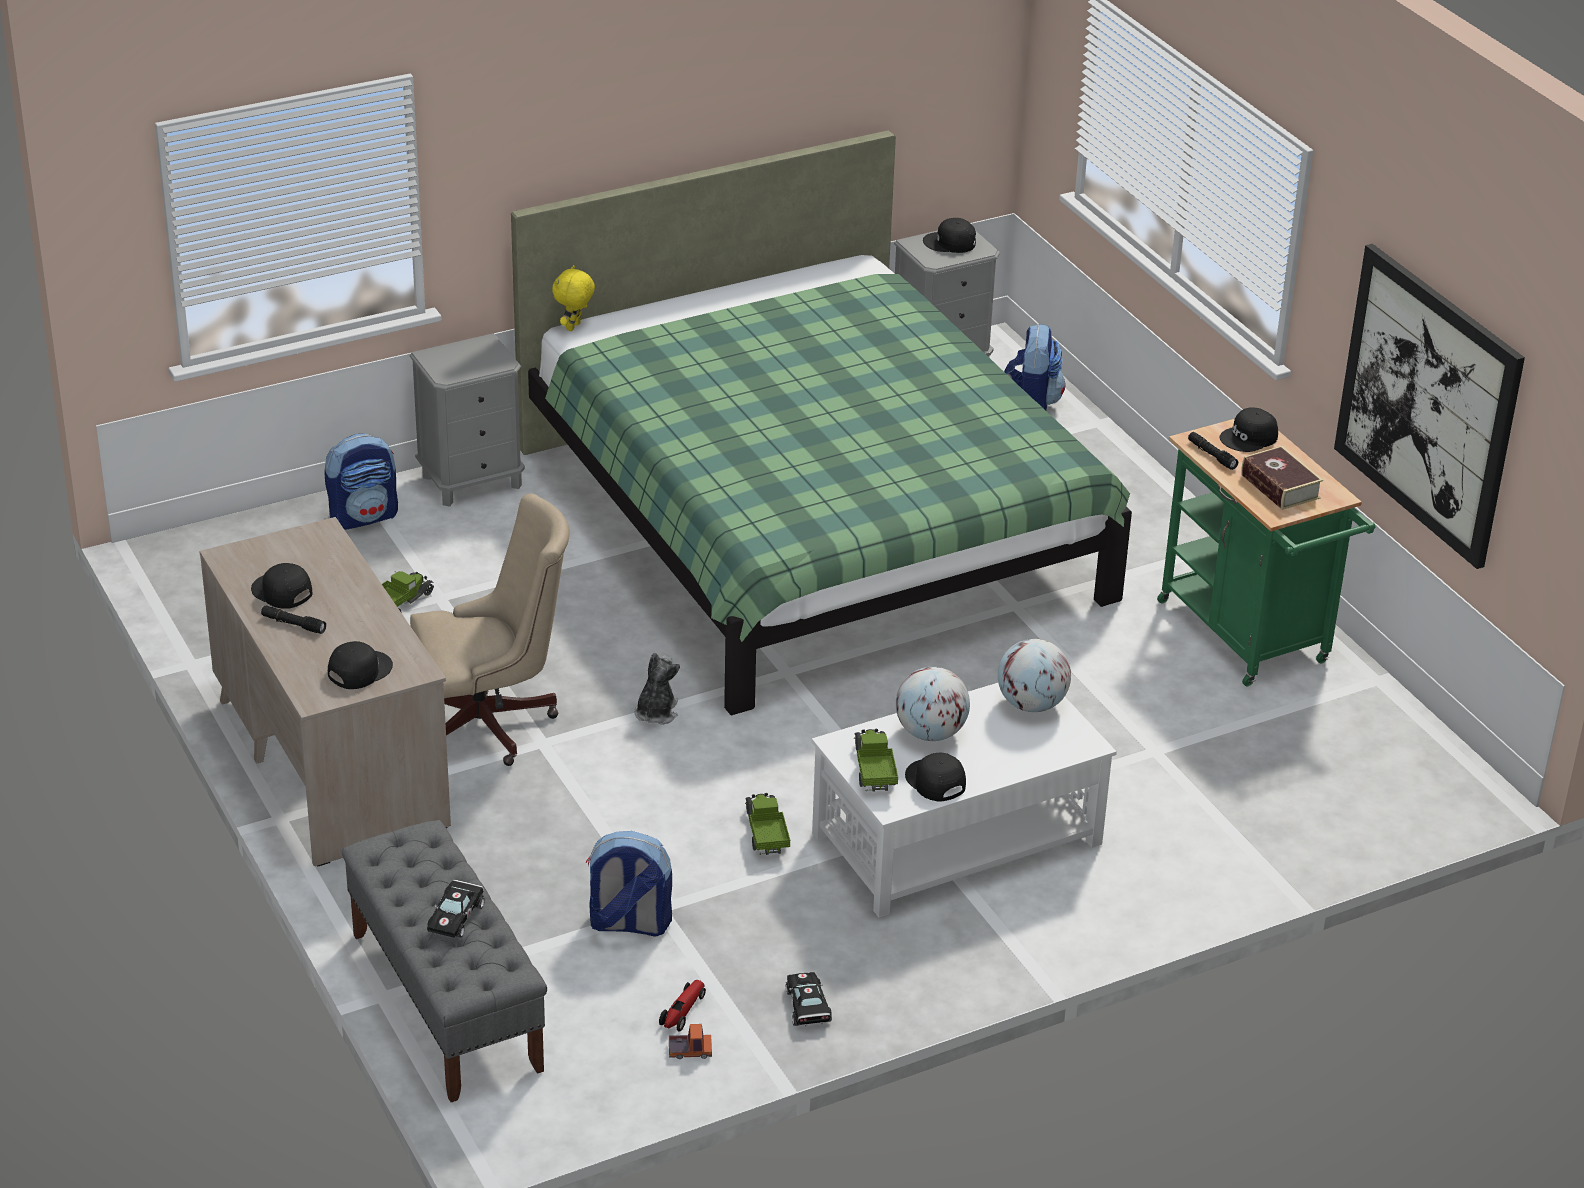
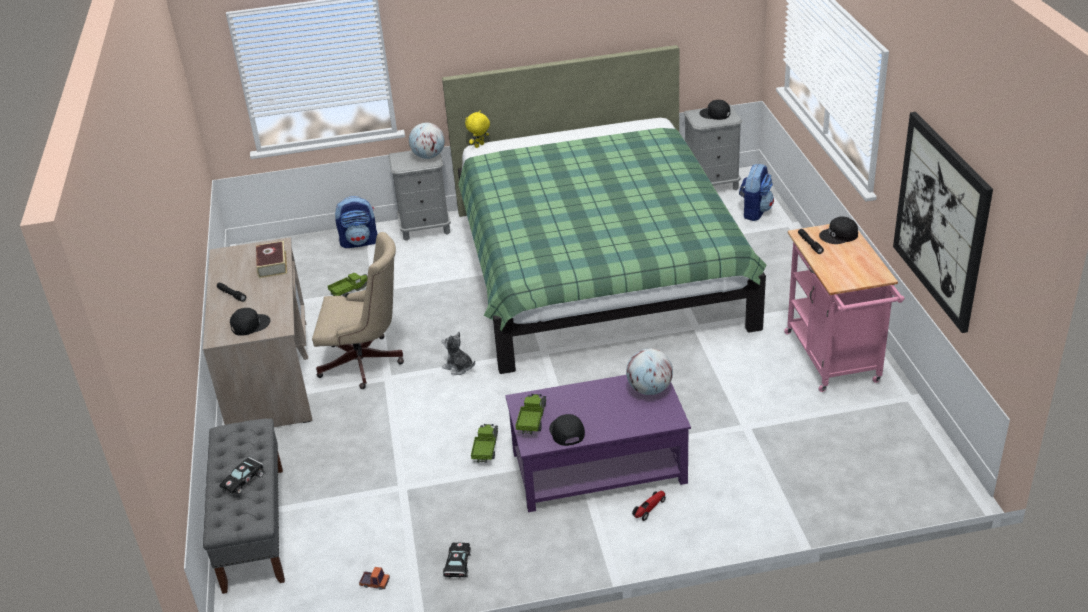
camera: 20 degrees right, 0 degrees up
(281, 592) = (236, 276): black cap -> none
(628, 924) = (380, 494): backpack -> none
(656, 712) = (459, 367): plush toy -> plush toy turned 90 degrees counterclockwise
(682, 1011) = (383, 556): toy car -> toy car (649, 508)
(930, 733) = (578, 400): globe -> globe (428, 156)
(955, 839) = (597, 467): white coffee table -> purple coffee table
(1250, 638) = (835, 361): green cart -> pink cart
(1280, 486) = (846, 267): book -> book (272, 264)

